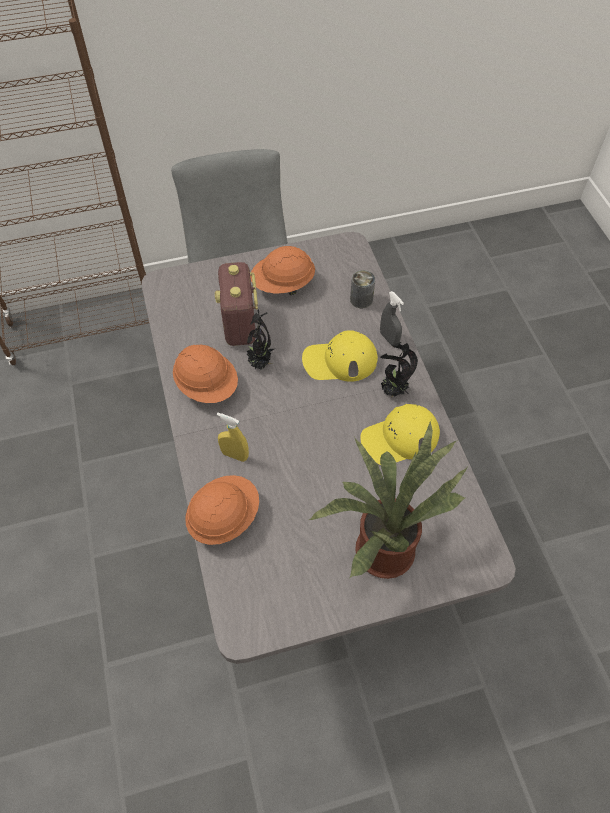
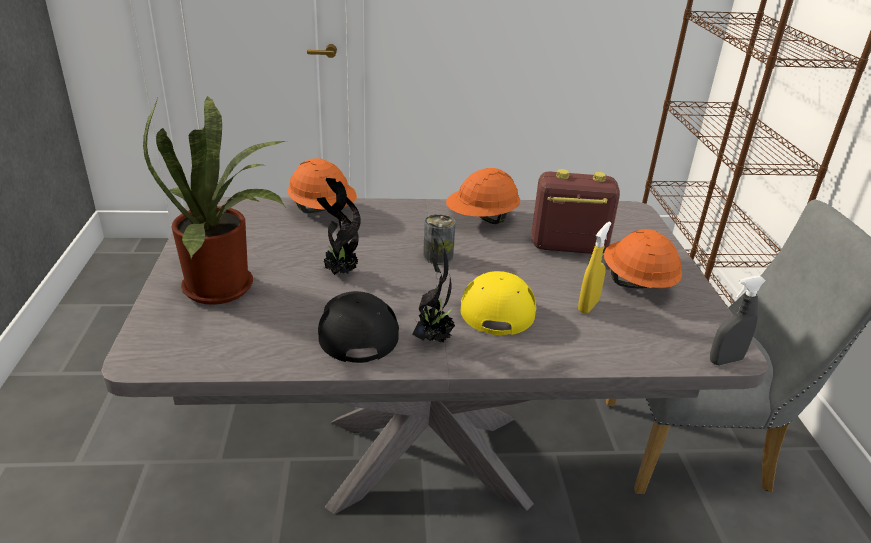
camera: 100 degrees right, 25 degrees down
(234, 455) = (389, 223): yellow spray bottle -> yellow spray bottle (588, 306)
(260, 363) = (506, 251): potted plant -> potted plant (339, 273)
(361, 299) = (611, 343): can -> can (438, 256)
(389, 339) = (530, 354): grey spray bottle -> grey spray bottle (725, 360)
(399, 438) = (357, 328): yellow cap -> black cap

